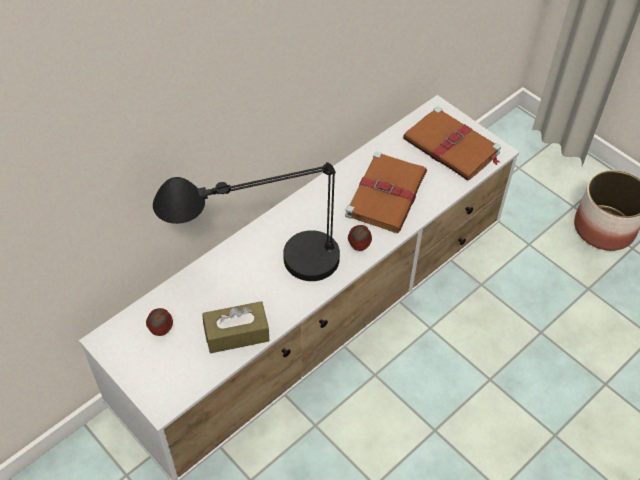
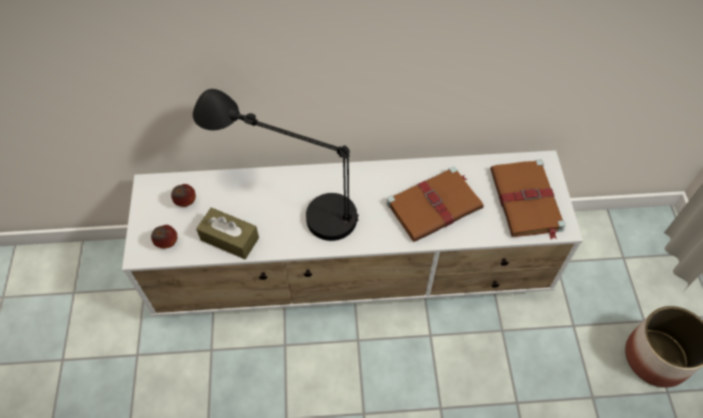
camera: 40 degrees right, 5 degrees up
(358, 247) = (373, 233): apple -> apple (167, 243)

